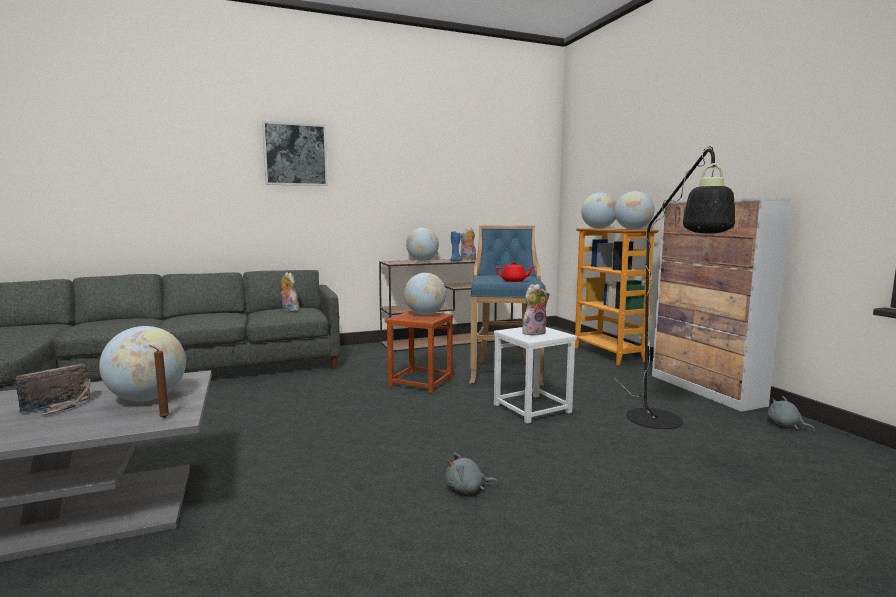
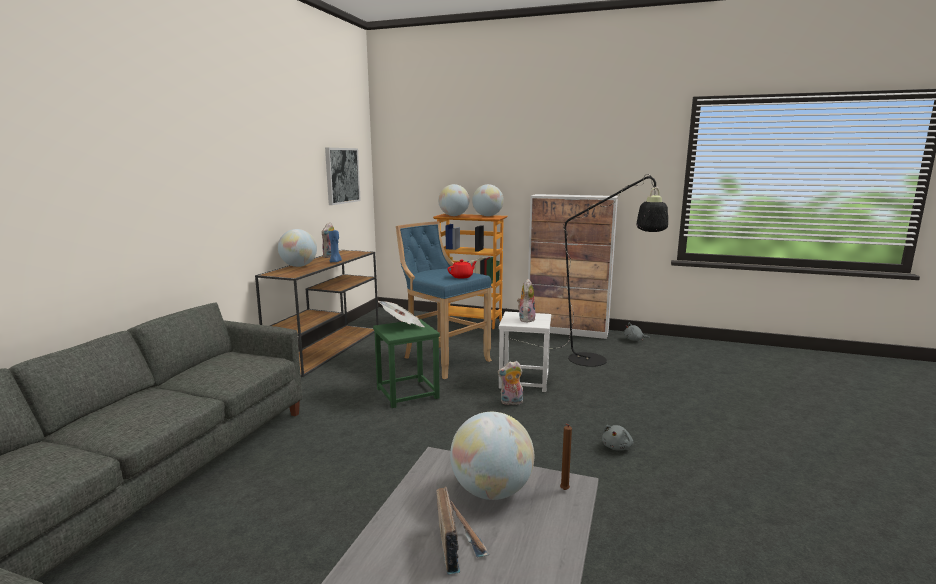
camera: 50 degrees left, 5 degrees up
(289, 310) = (227, 363): plush toy -> plush toy (511, 402)
(295, 154) = (154, 145): picture -> picture (342, 175)
(420, 382) = (407, 393): brown stool -> green stool
(425, 314) = (402, 325): globe -> newspaper

